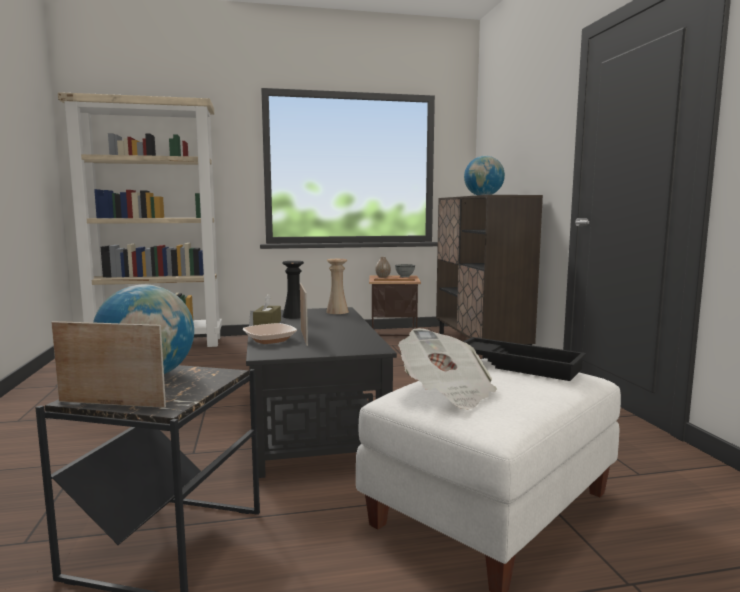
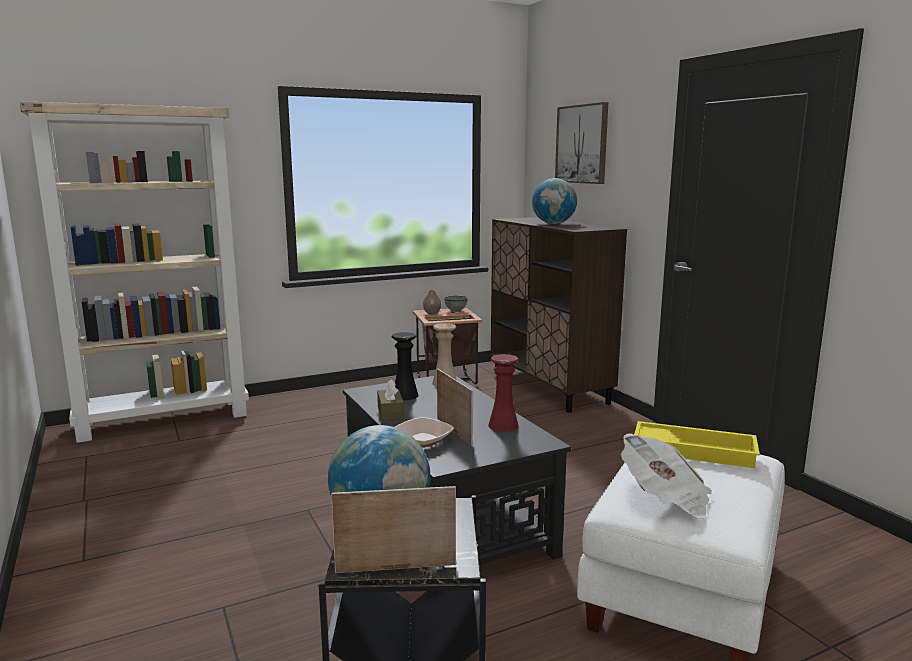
camera: 15 degrees left, 5 degrees up
(352, 336) = (503, 425): none -> red vase
(513, 127) = (582, 144): none -> picture
(519, 365) = (695, 450): black tray -> yellow tray

